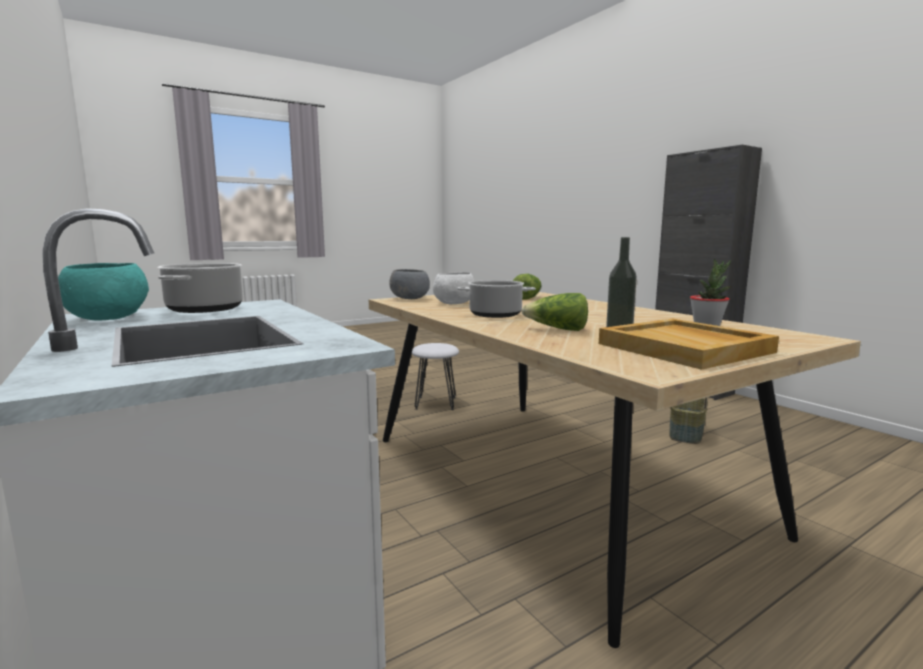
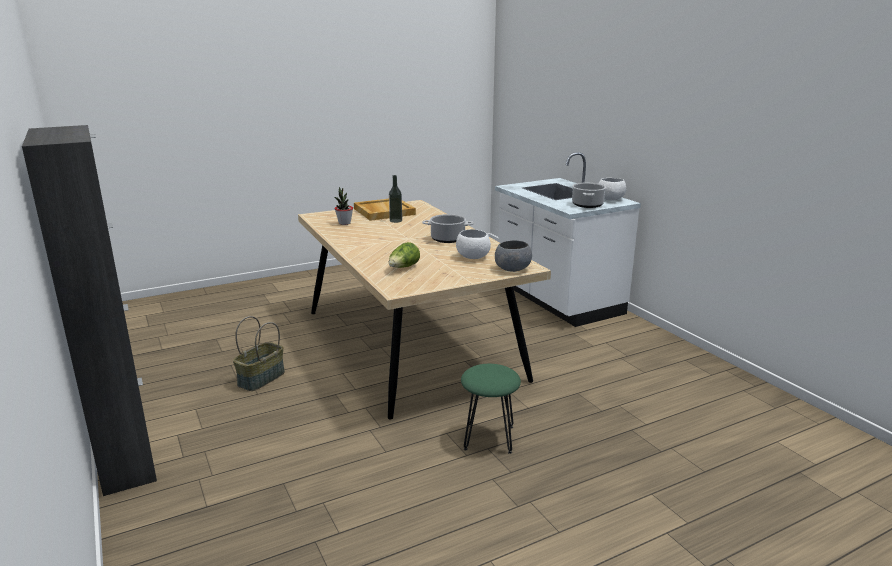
camera: 175 degrees left, 10 degrees up
(106, 318) = (610, 199): turquoise bowl -> white bowl
(435, 403) = (489, 438): white stool -> green stool
(557, 329) = (423, 224): lettuce -> none

